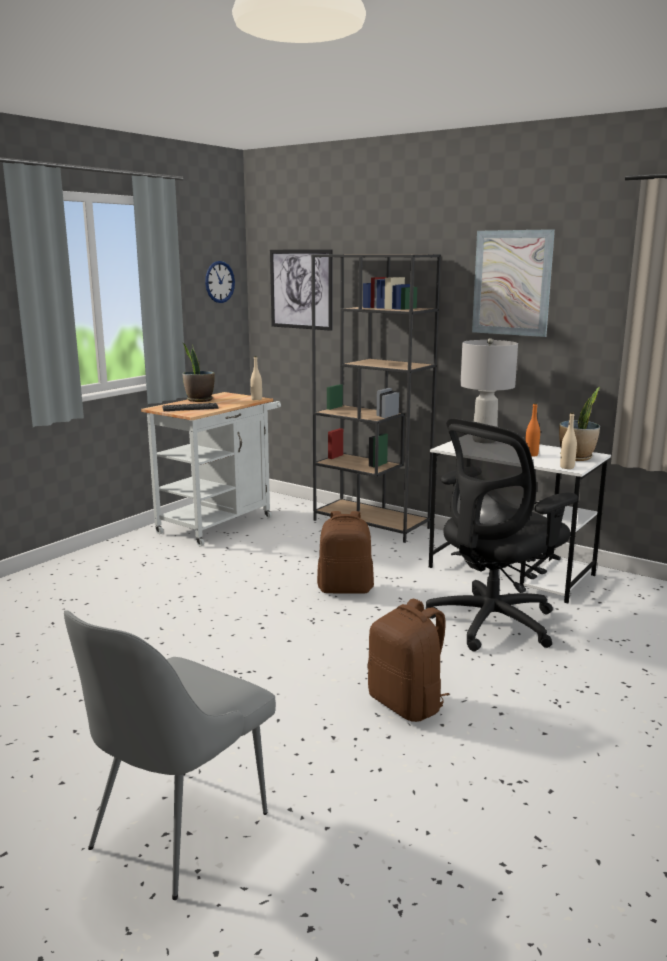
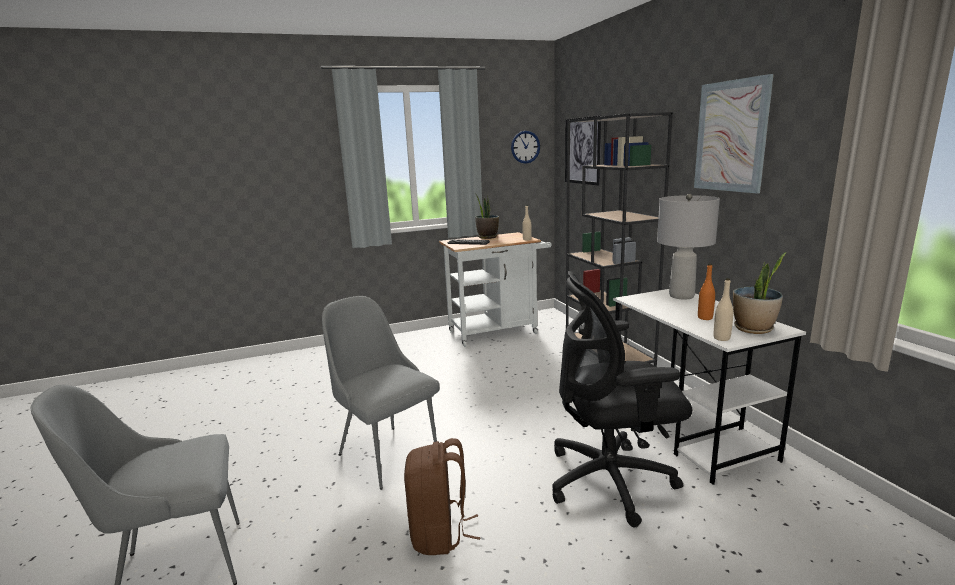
camera: 35 degrees right, 0 degrees up
(264, 666) = (386, 456): none -> grey chair
(345, 588) = (520, 407): brown backpack -> none

